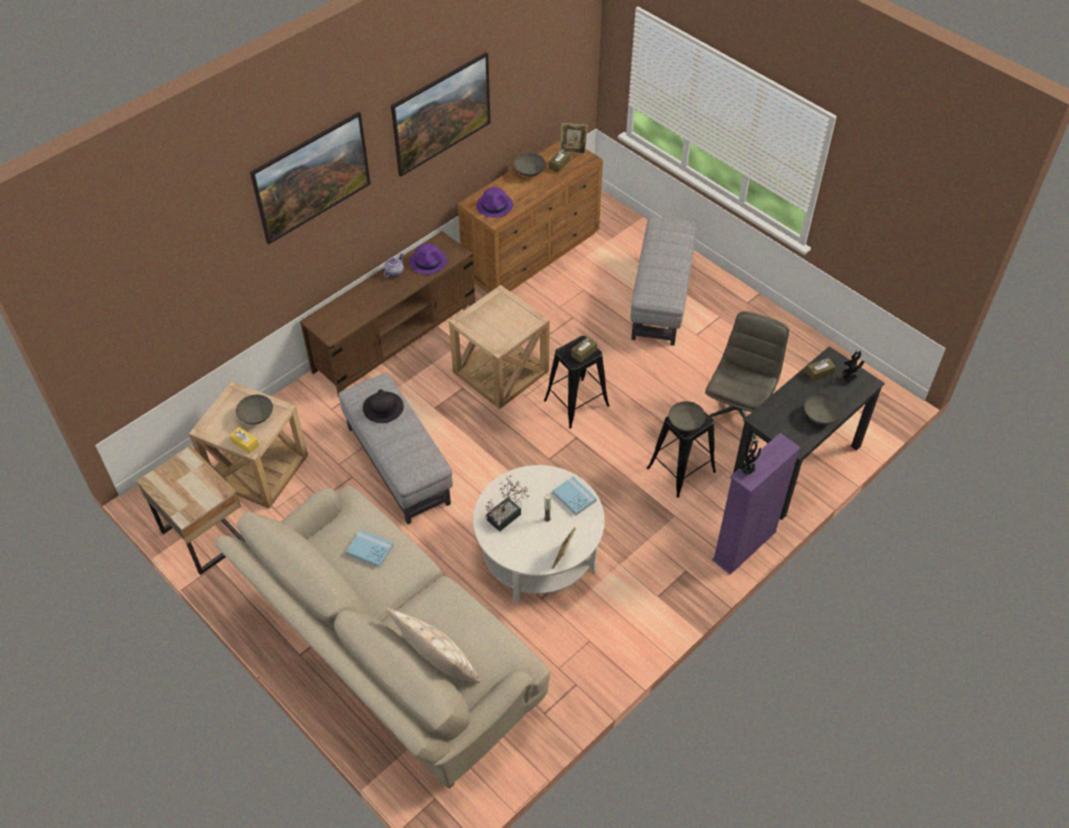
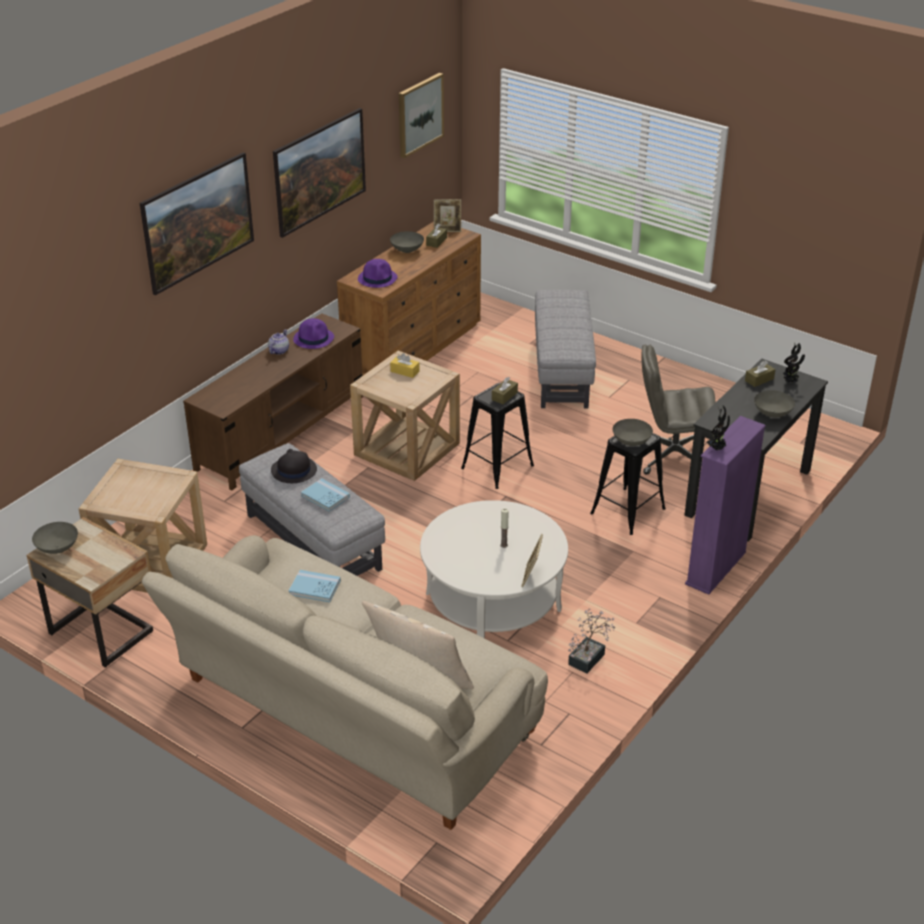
camera: 10 degrees left, 15 degrees down
(245, 443) = (147, 509): yellow tissue box -> yellow tissue box (405, 371)
(256, 417) = (154, 486): grey bowl -> grey bowl (57, 548)
(507, 515) = (458, 547): potted plant -> potted plant (589, 657)
(552, 46) = (419, 114): none -> picture
(574, 497) = (527, 523): blue book -> blue book (325, 496)
(737, 412) = (672, 456): grey office chair -> grey office chair turned 105 degrees counterclockwise

